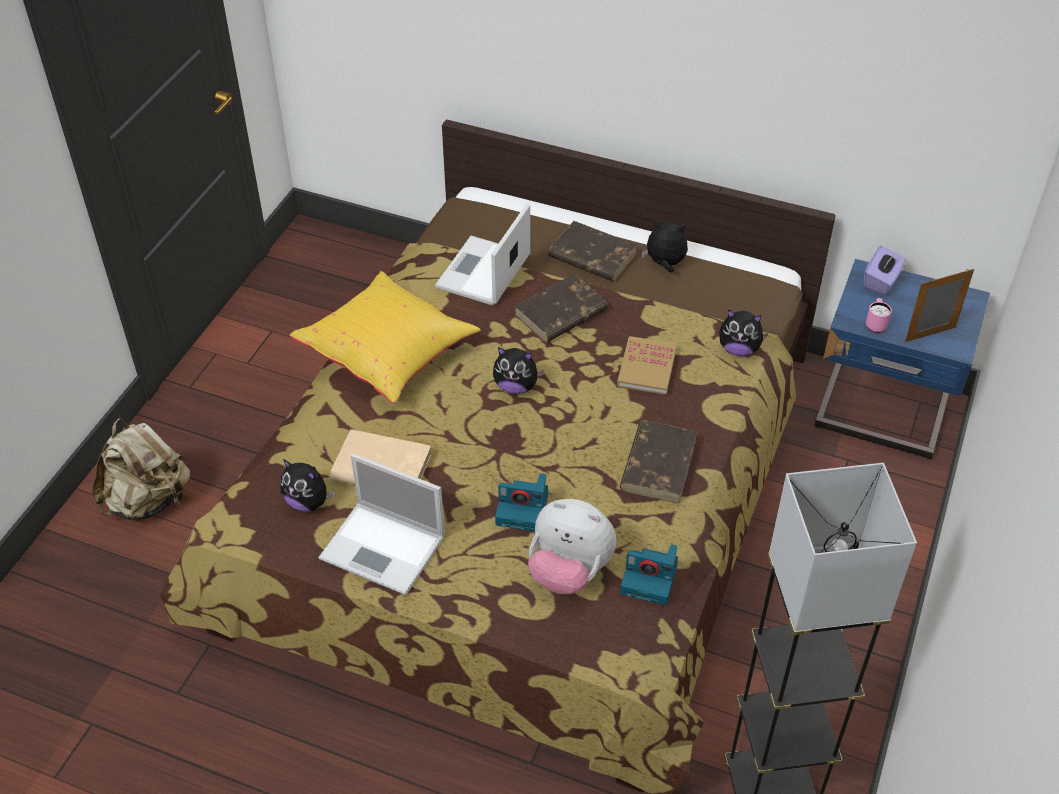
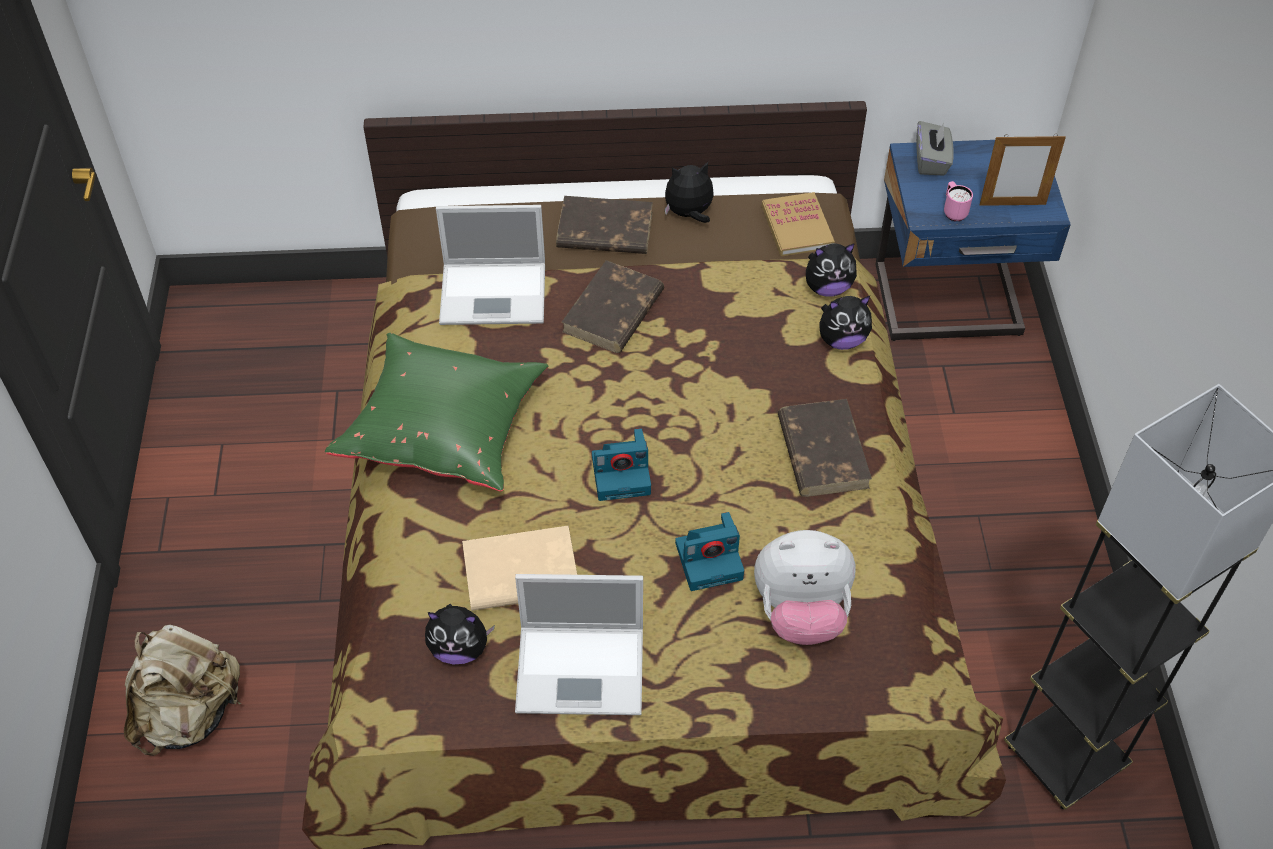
camera: 25 degrees left, 5 degrees up
(388, 354) = (444, 430): yellow pillow -> green pillow
(482, 273) = (495, 293): laptop -> laptop turned 90 degrees counterclockwise
(516, 386) = (616, 418): plush toy -> plush toy (841, 340)
(646, 367) = (745, 343): book -> book (797, 227)
(650, 579) = (890, 586): camera -> camera (622, 474)
(881, 281) = (931, 161): purple tissue box -> grey tissue box
(930, 334) = (1012, 204): picture frame -> picture frame turned 135 degrees counterclockwise

